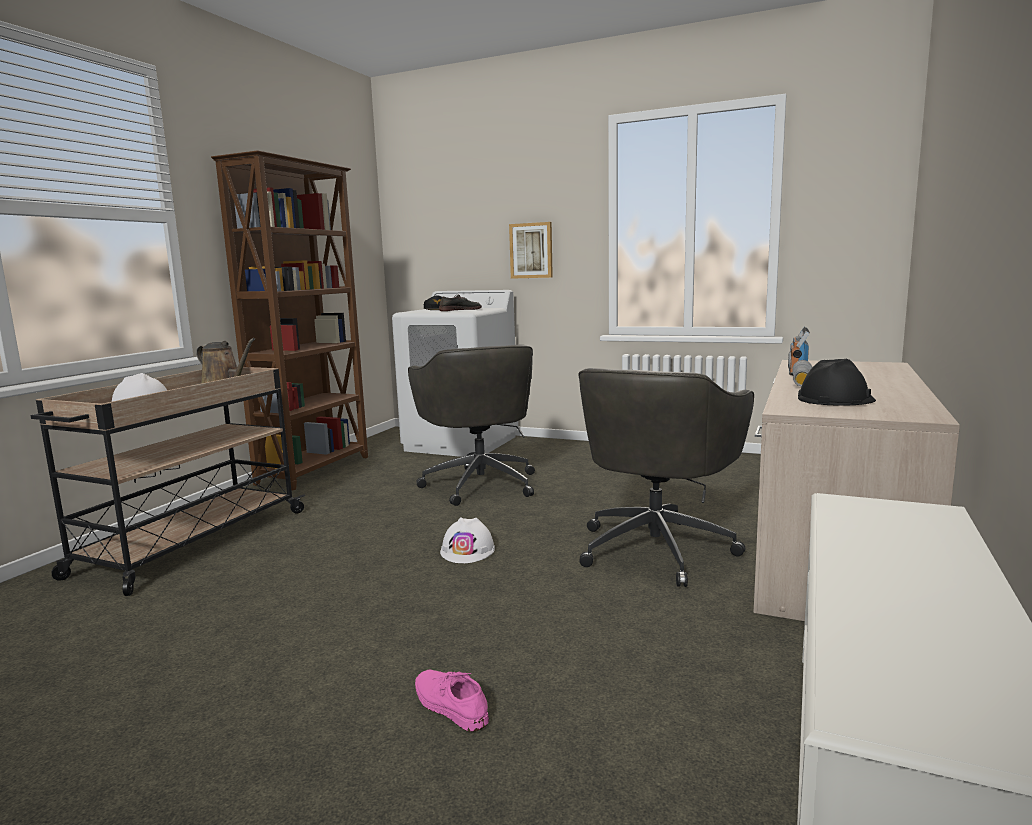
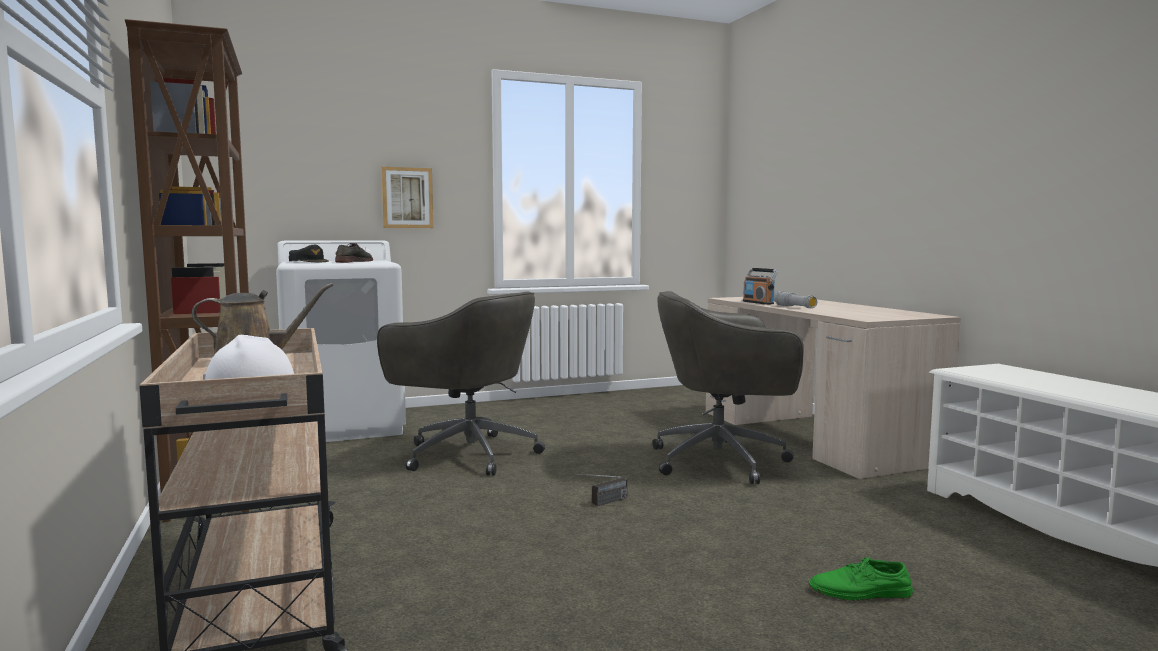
camera: 45 degrees left, 5 degrees down
(449, 705) = (860, 592): pink shoe -> green shoe
(468, 550) = (602, 503): white hard hat -> radio
(657, 548) = (723, 461): grey office chair -> grey office chair turned 105 degrees clockwise
(835, 399) = (858, 312): black hard hat -> none

